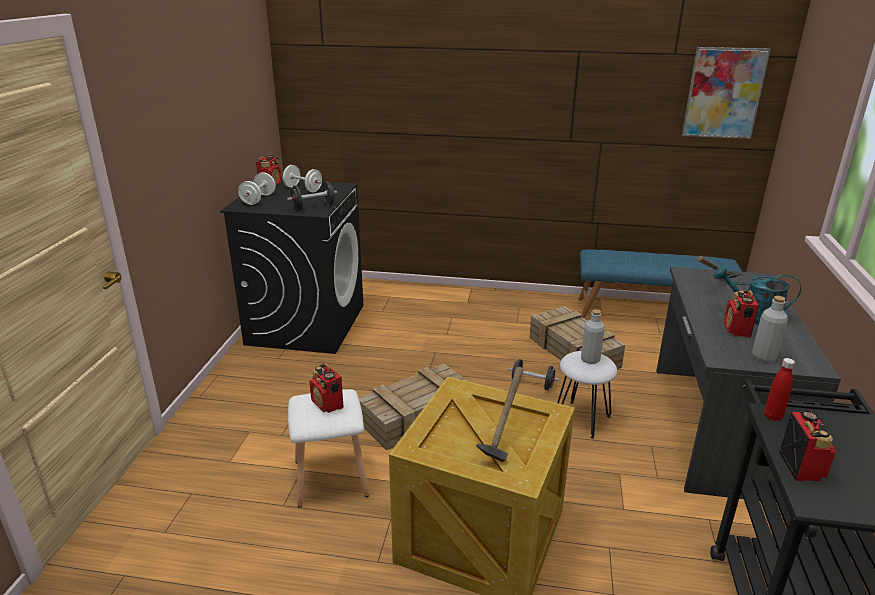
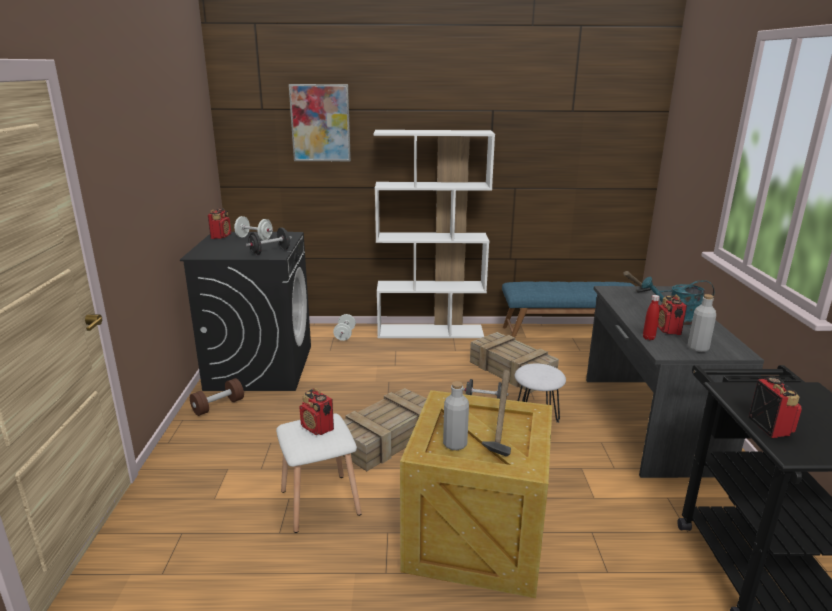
camera: 10 degrees left, 5 degrees down
(255, 363) = (218, 406): none -> brown dumbbell
(258, 199) = (214, 248): white dumbbell -> white dumbbell (345, 335)
(496, 298) = (431, 331): none -> white bookcase
(590, 359) = (541, 370): grey bottle -> grey bottle (455, 444)
(724, 93) = (614, 142): picture -> picture (320, 123)
(772, 417) = (730, 391): red bottle -> red bottle (648, 338)

